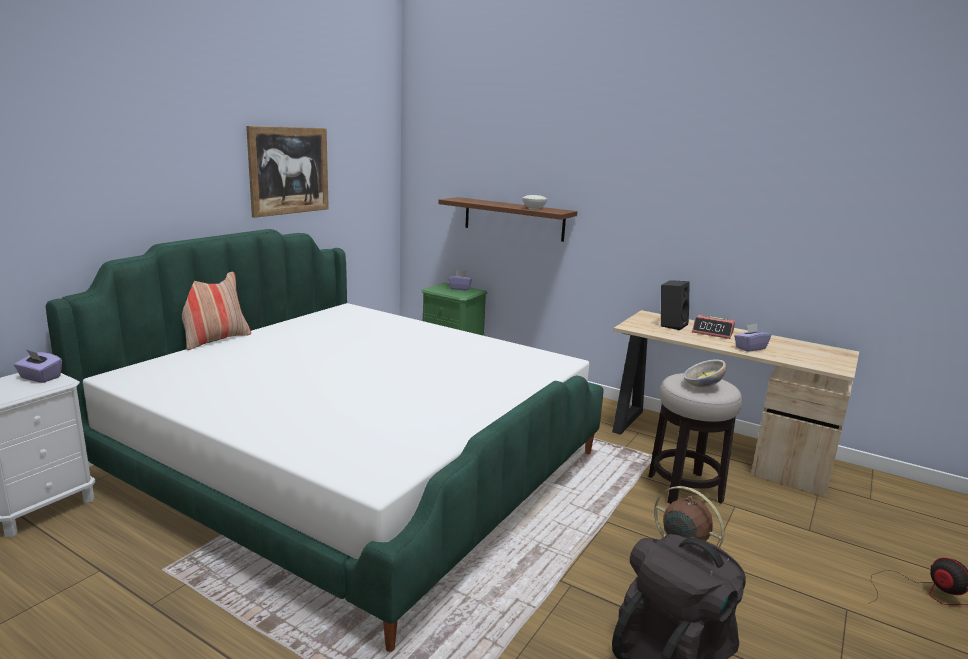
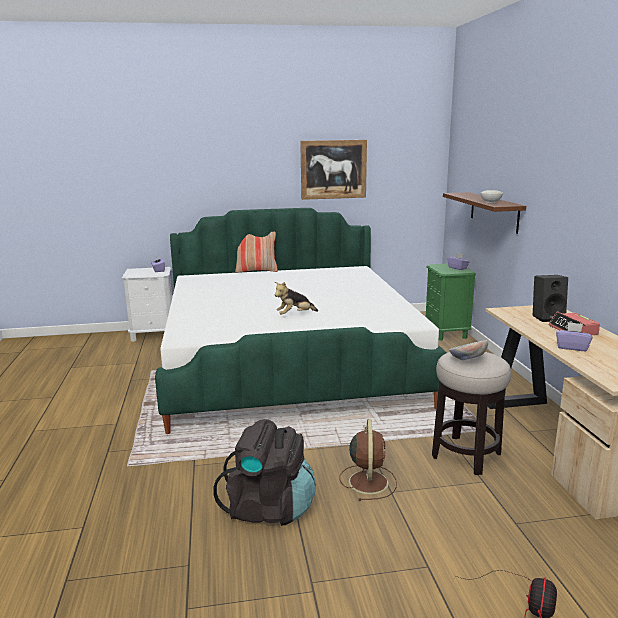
camera: 50 degrees right, 0 degrees up
(430, 390) = (295, 315): none -> plush toy

